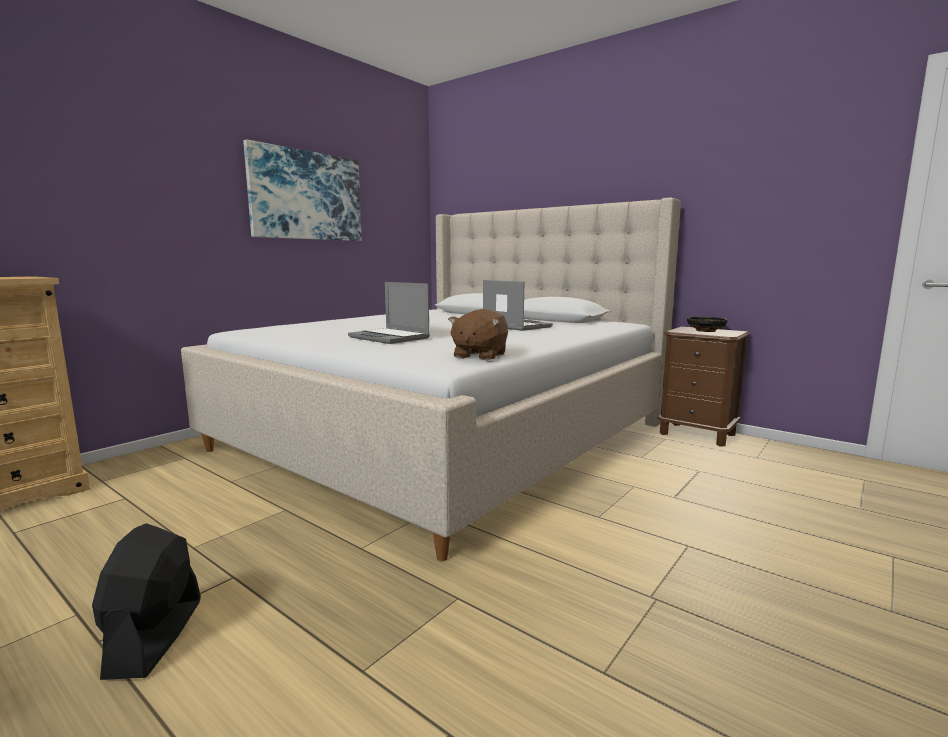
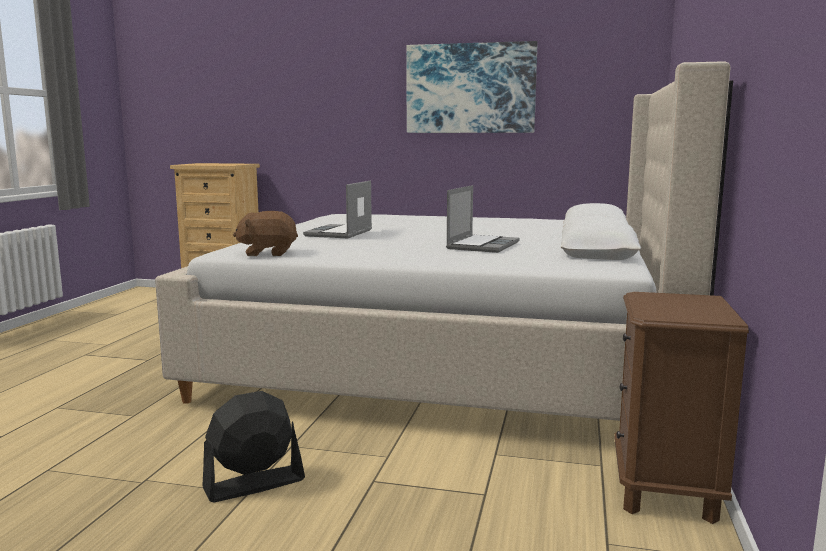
camera: 65 degrees right, 0 degrees up
(155, 637) = (88, 362): black fan -> black fan (254, 484)
(706, 330) = (684, 306): black bowl -> none

